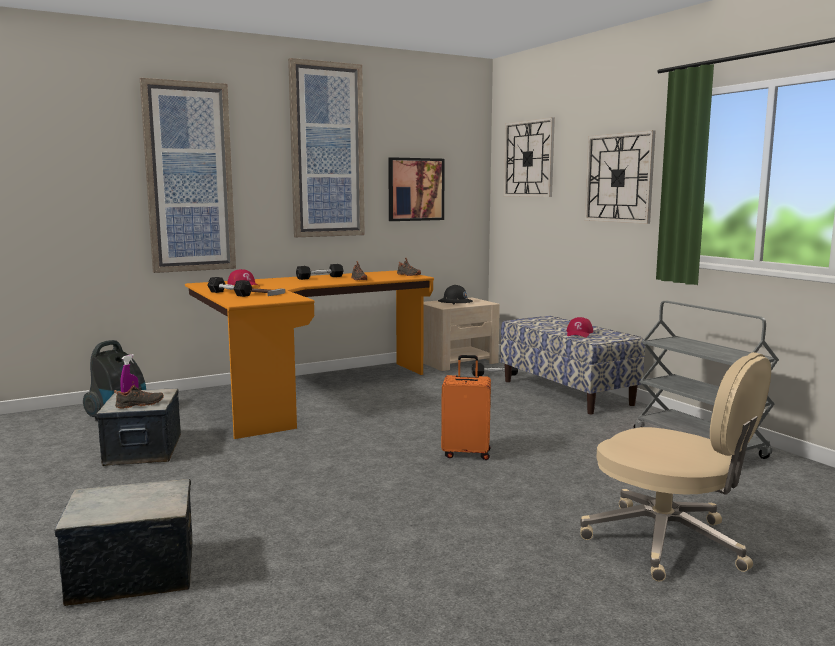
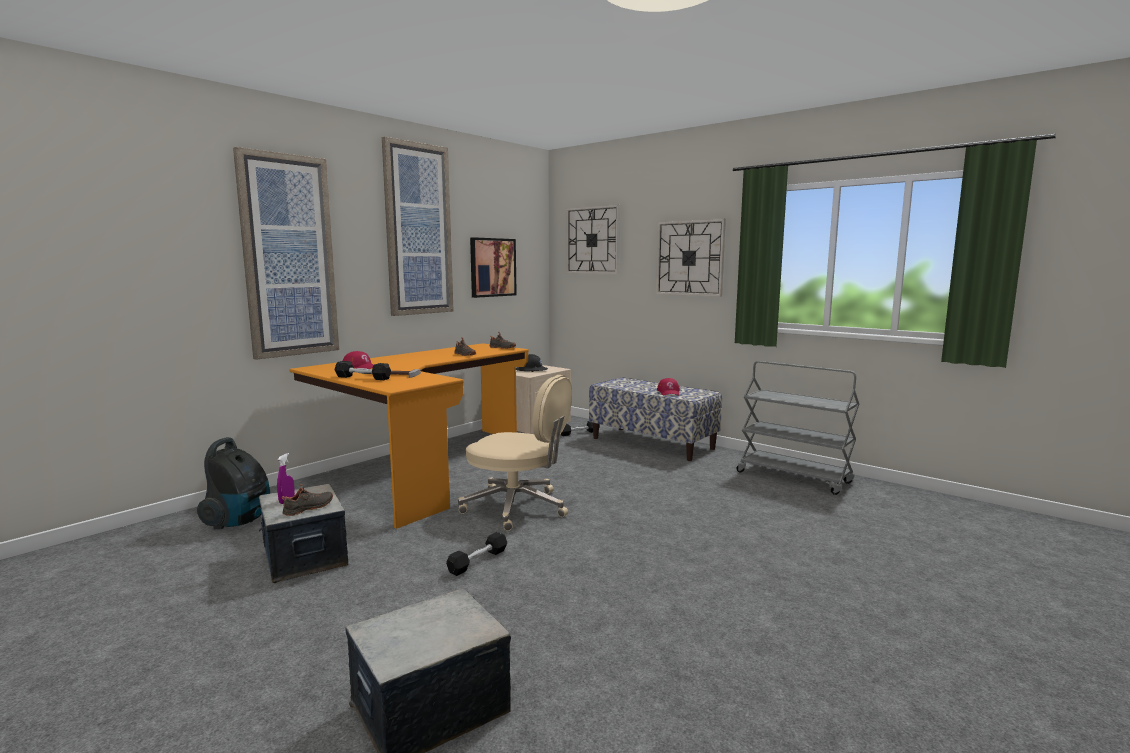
camera: 20 degrees left, 0 degrees up
(320, 277) = (422, 354): black dumbbell -> black dumbbell (478, 561)
(466, 453) = (629, 511): orange suitcase -> none
(668, 543) = (861, 568): beige office chair -> beige office chair (517, 507)

